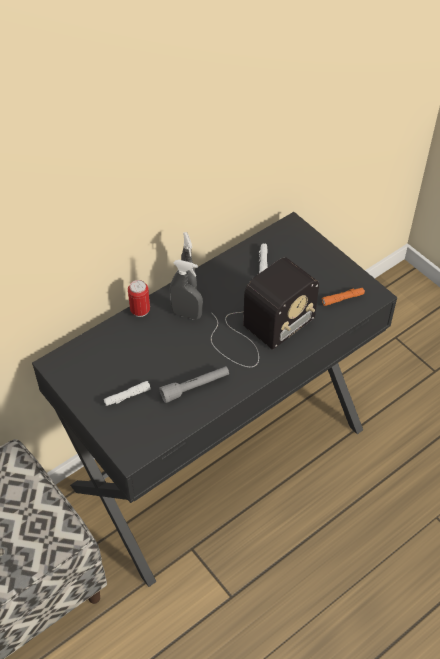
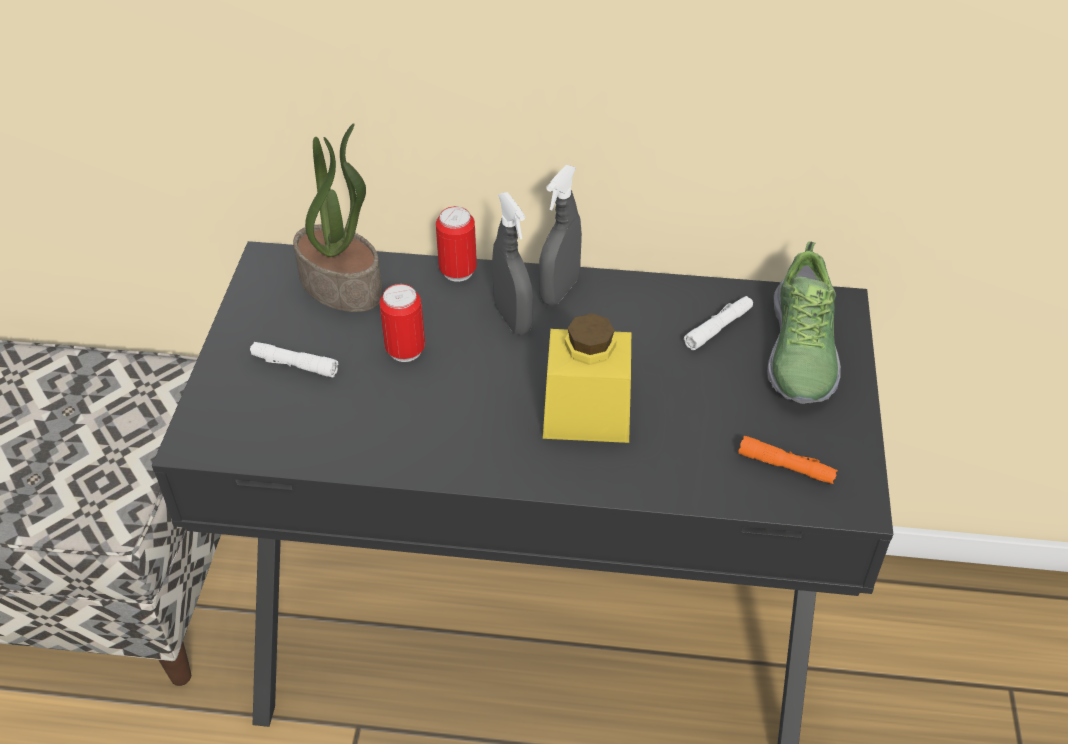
camera: 45 degrees right, 5 degrees down
(101, 350) = (343, 285): none -> potted plant
(163, 357) = (405, 350): none -> can
(195, 387) = (393, 421): grey flashlight -> none
(259, 331) = (586, 415): radio -> yellow jar
(300, 253) = (799, 352): none -> shoe

